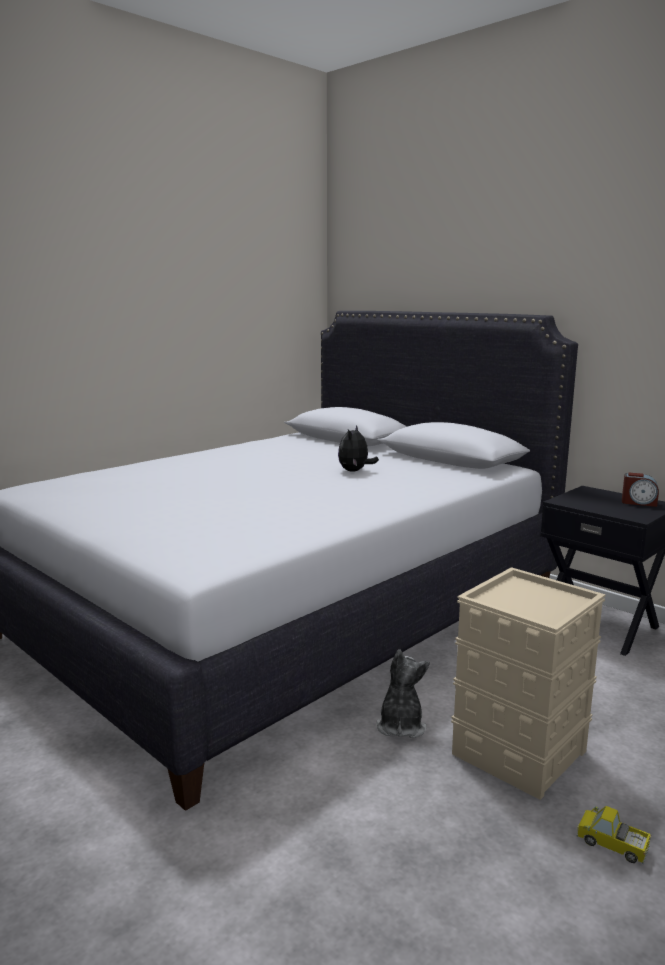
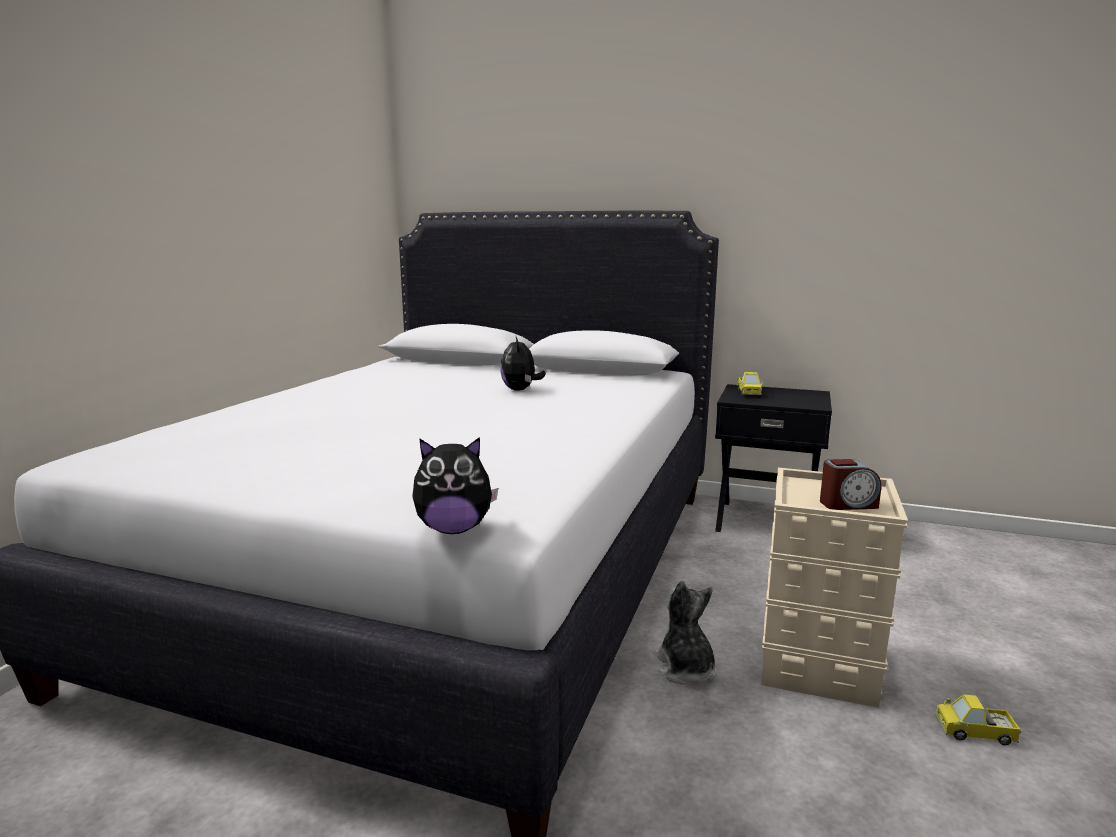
camera: 25 degrees left, 0 degrees up
(163, 566) = (454, 529): none -> plush toy
(588, 496) = (748, 393): none -> toy truck
(639, 502) = (796, 393): alarm clock -> alarm clock (847, 504)

